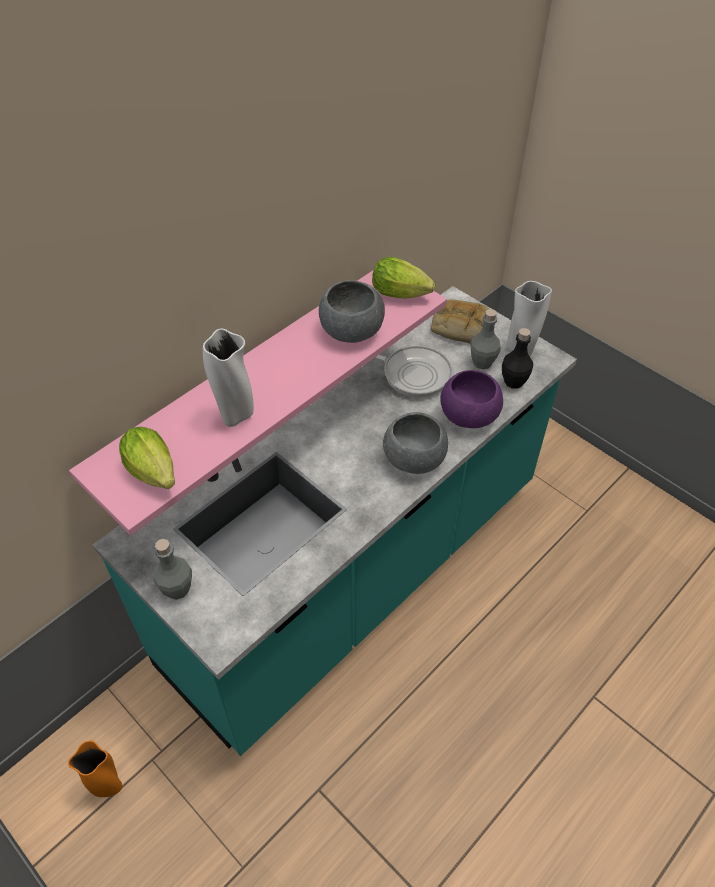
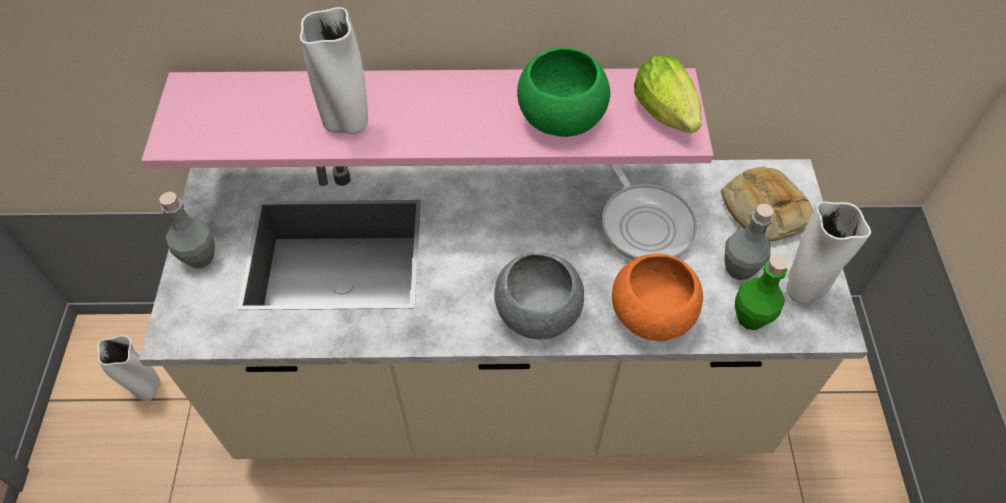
camera: 45 degrees right, 5 degrees up
(109, 785) = (147, 389): orange vase -> white vase
(155, 474) = (219, 127): lettuce -> none
(351, 331) = (560, 117): grey bowl -> green bowl
(357, 574) = (503, 394): turquoise counter -> beige counter
(469, 415) = (652, 314): purple bowl -> orange bowl
(513, 382) = (750, 318): black bottle -> green bottle

